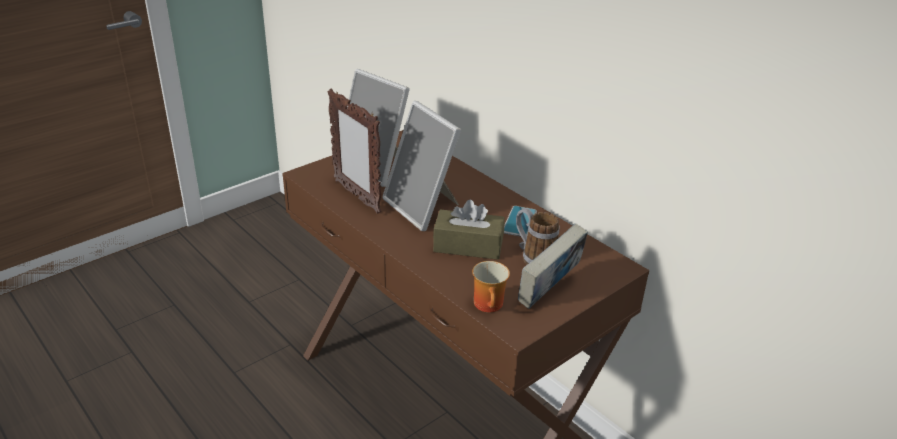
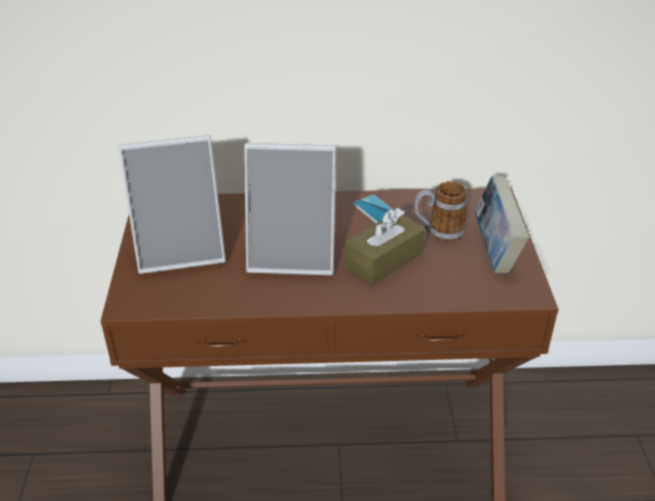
camera: 50 degrees left, 5 degrees up
(356, 196) = (219, 288): picture frame -> none
(491, 305) = (484, 292): mug -> none

